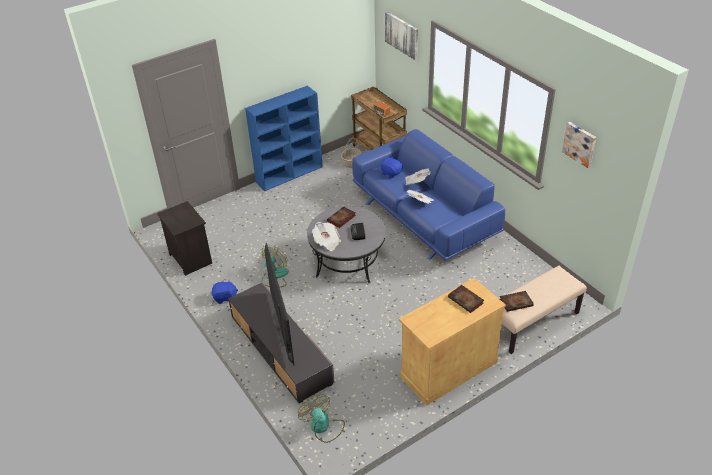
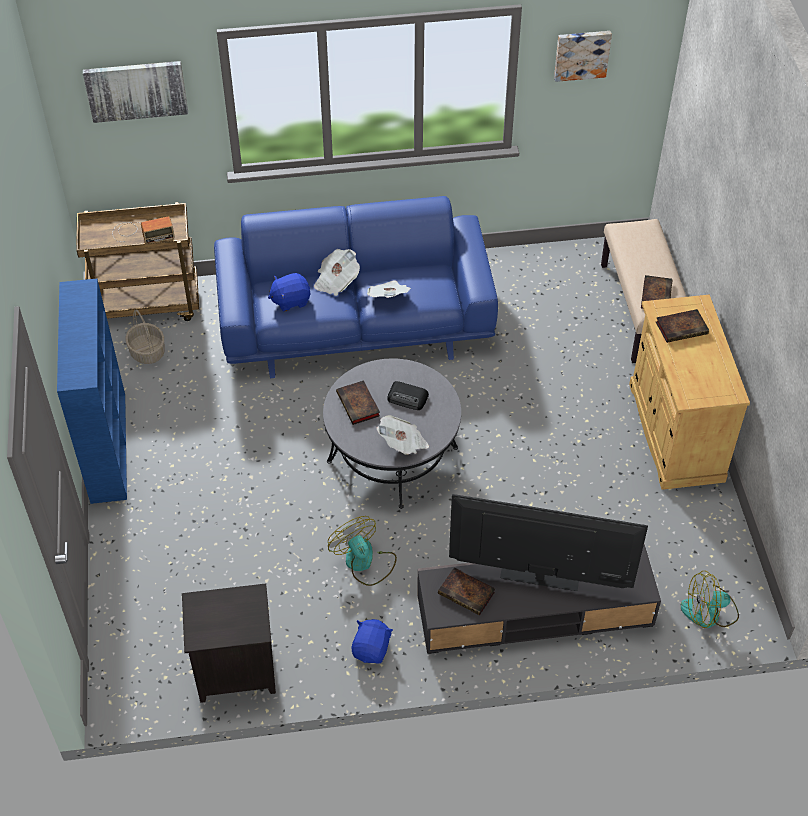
camera: 65 degrees left, 10 degrees up
(257, 305) = (467, 593): none -> book

